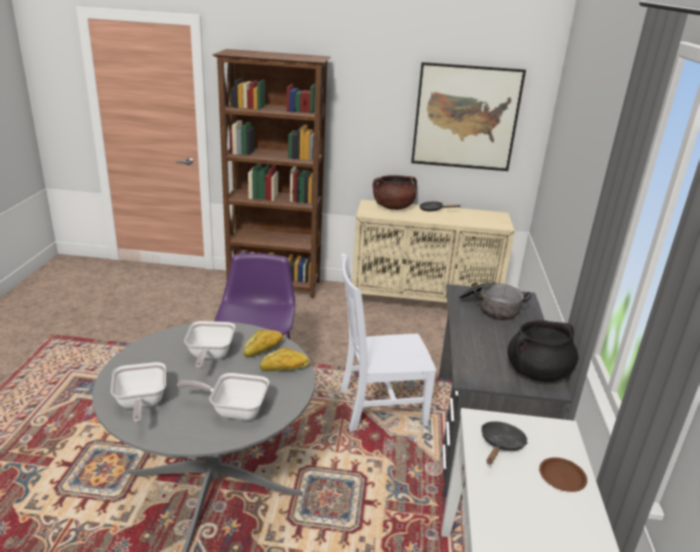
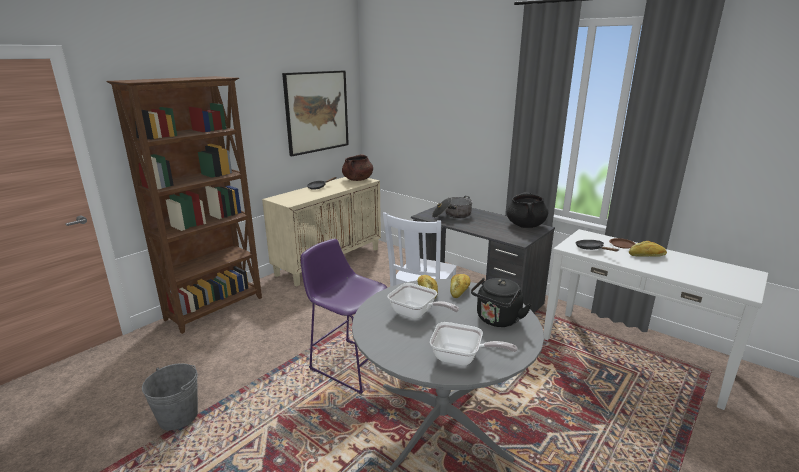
camera: 55 degrees left, 5 degrees down
(132, 338) = (178, 417): none -> grey bucket
(234, 409) = (497, 320): frying pan -> black kettle
(393, 207) = (294, 194): brown cooking pot -> brown cooking pot (357, 180)
(546, 512) = (647, 255): none -> bread

